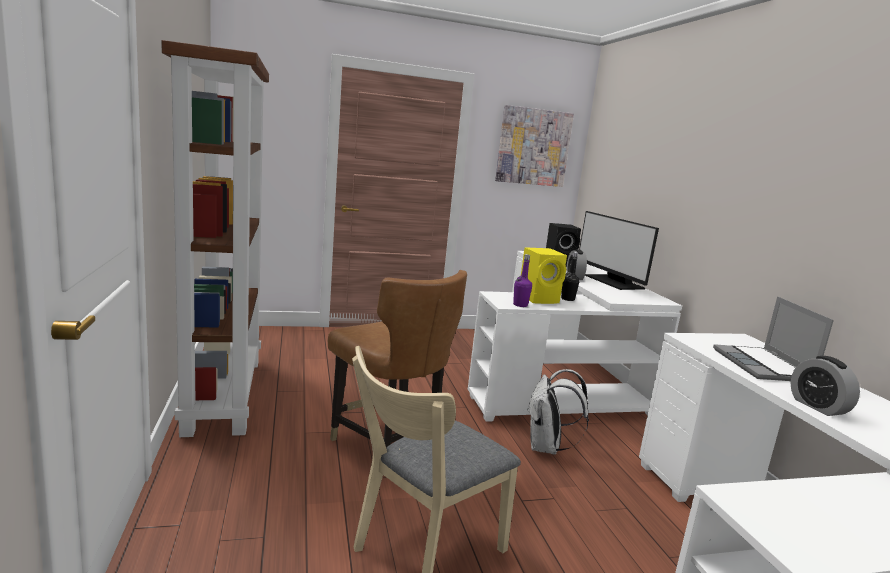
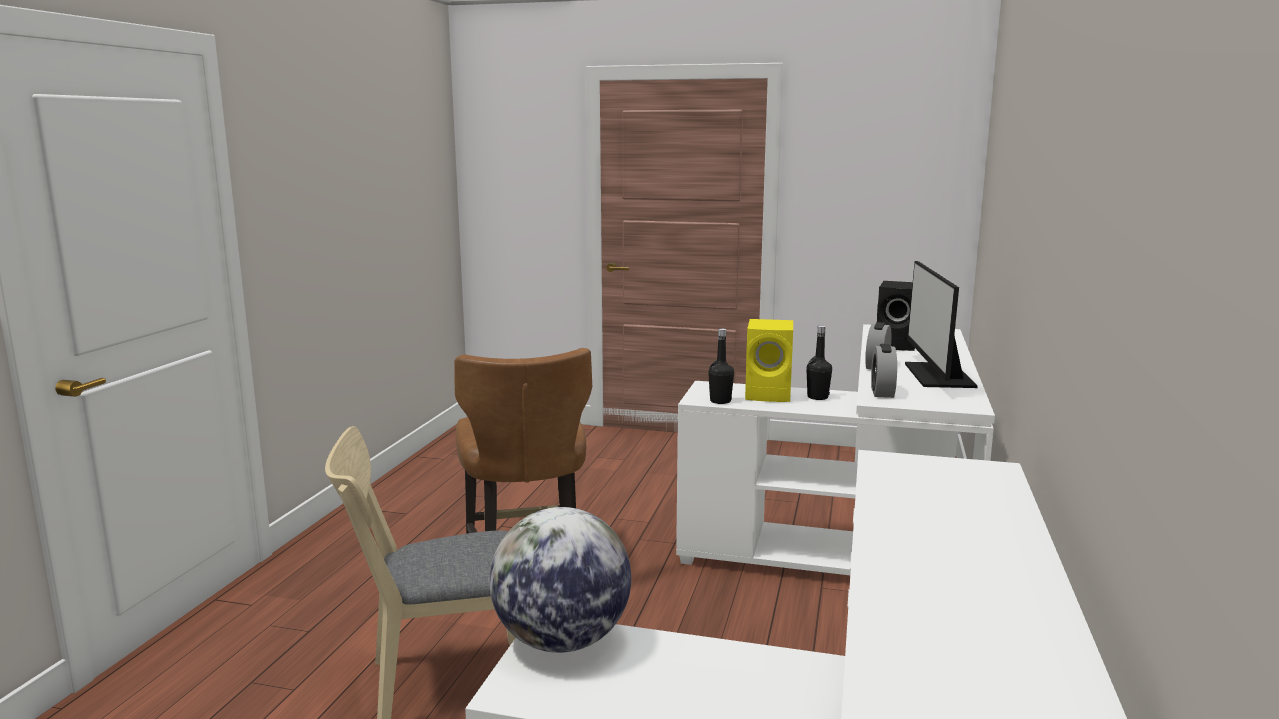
camera: 30 degrees right, 0 degrees up
(223, 394) = (405, 490): brown bookcase -> none
(520, 305) = (720, 401): purple bottle -> black bottle
(533, 147) = (889, 161): picture -> none
(547, 448) = (729, 608): white backpack -> none
(753, 504) = (562, 641): none -> globe
(763, 366) = (930, 507): laptop -> none
(818, 407) = (890, 565): alarm clock -> alarm clock (882, 392)

